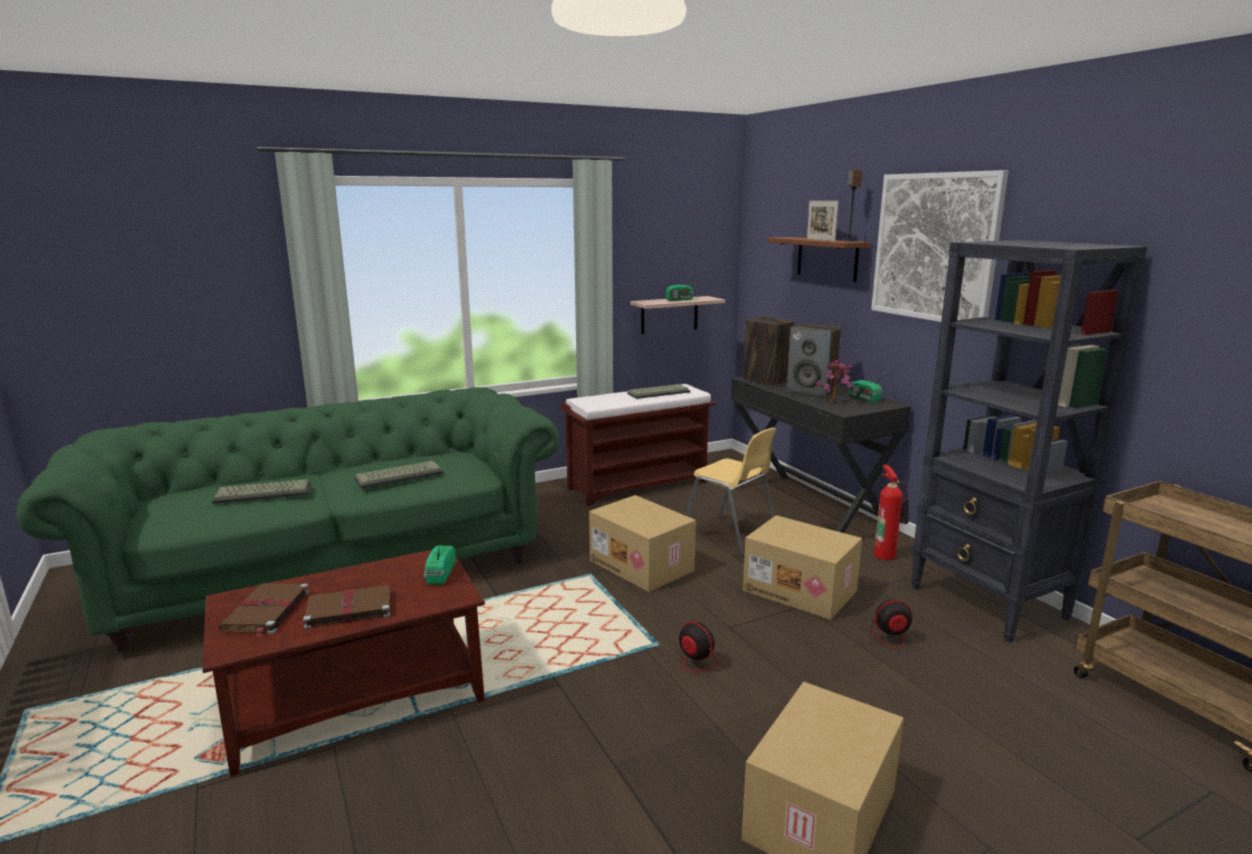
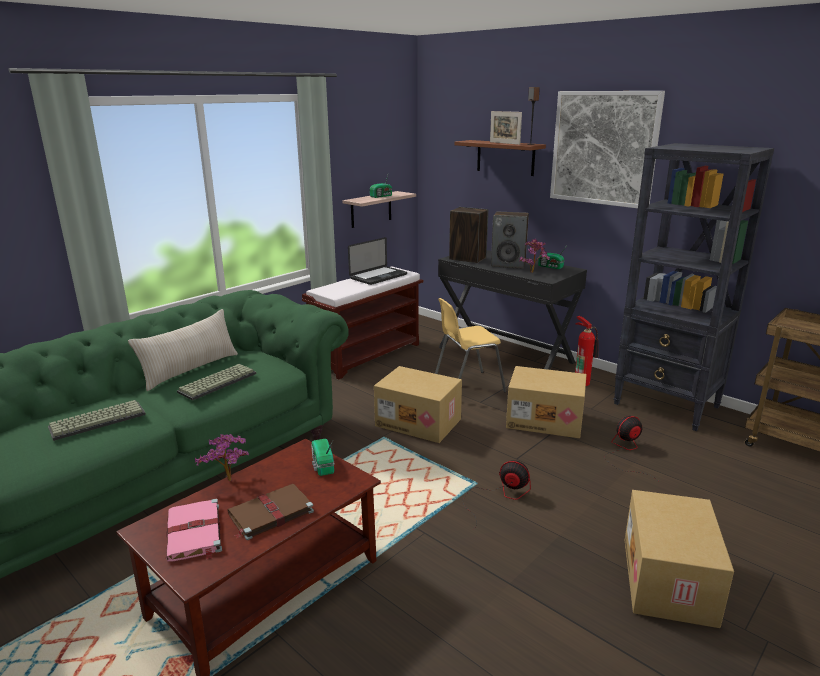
camera: 20 degrees left, 5 degrees up
(266, 612) = (194, 533): brown book -> pink book
(338, 573) = (229, 482): none -> potted plant
(388, 461) = (190, 370): none -> beige pillow
(659, 392) = (378, 276): keyboard -> laptop
(730, 536) = (467, 386): yellow chair -> yellow chair turned 135 degrees clockwise

